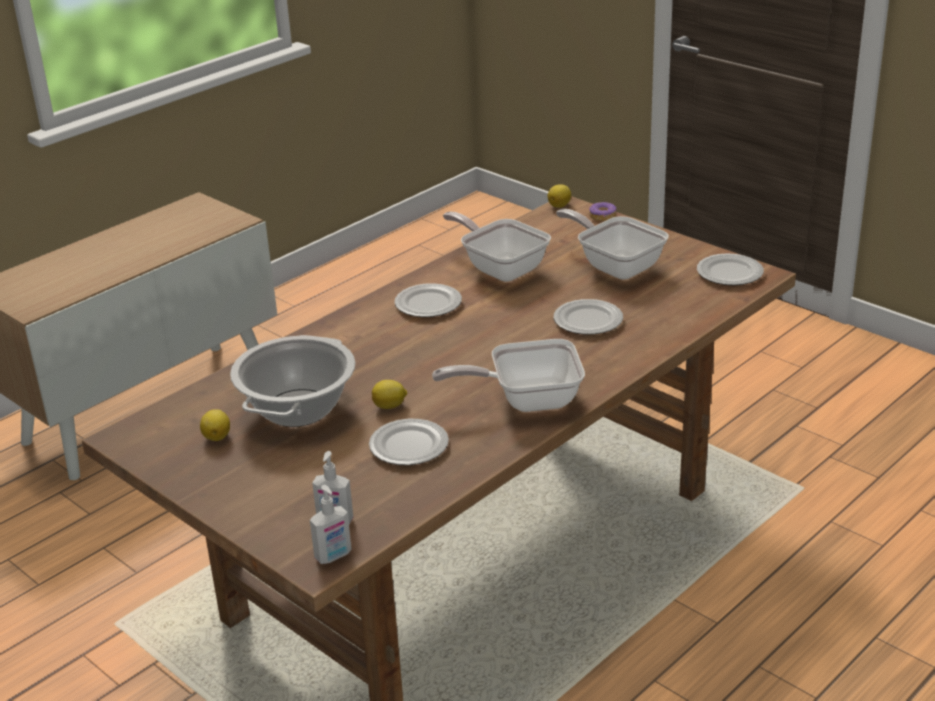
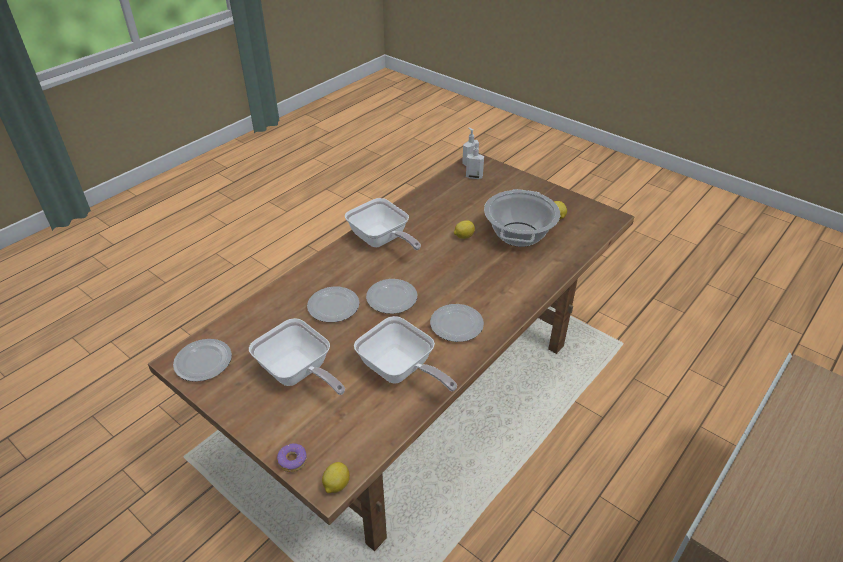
camera: 175 degrees right, 10 degrees up
(409, 445) = (446, 212): plate -> plate (391, 299)
(526, 400) = (381, 241): frying pan -> frying pan turned 60 degrees clockwise

